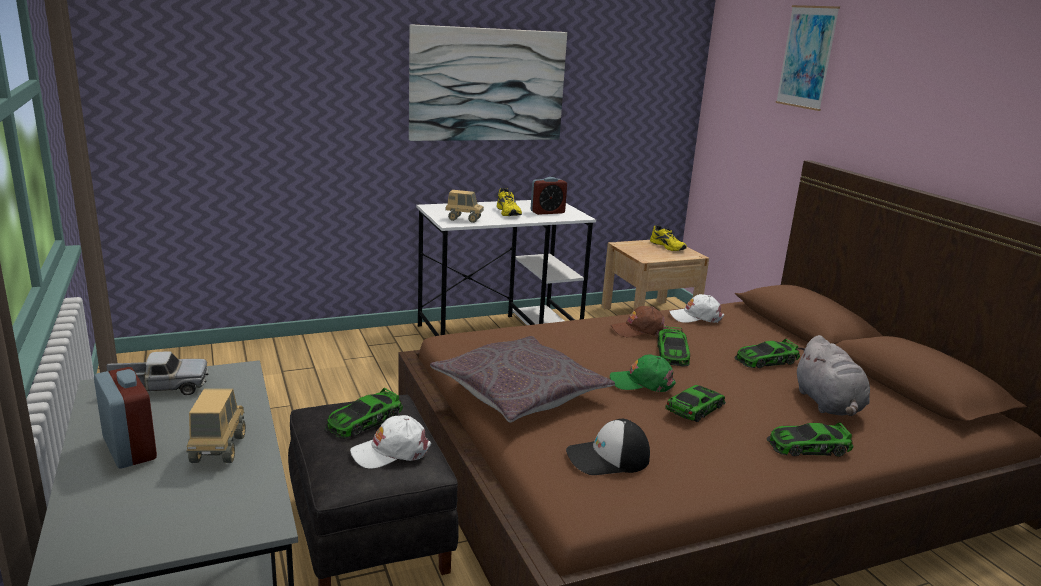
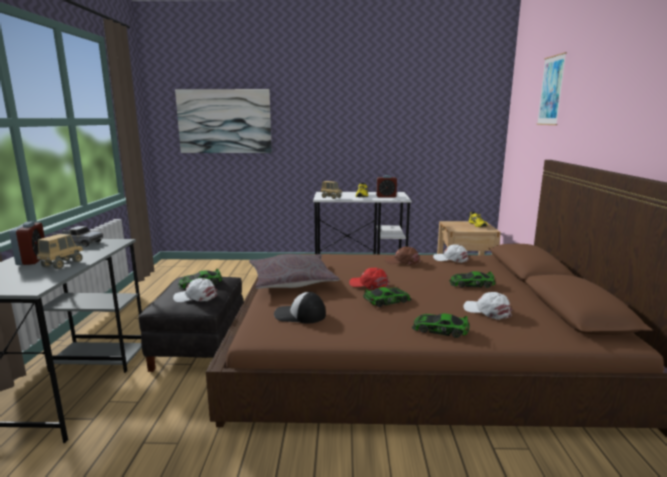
camera: 25 degrees right, 5 degrees down
(487, 85) = (357, 124): picture -> picture (224, 121)
(642, 382) = (369, 285): green cap -> red cap
(672, 353) = (409, 274): toy car -> none
(828, 405) = (487, 311): grey plush toy -> white cap

